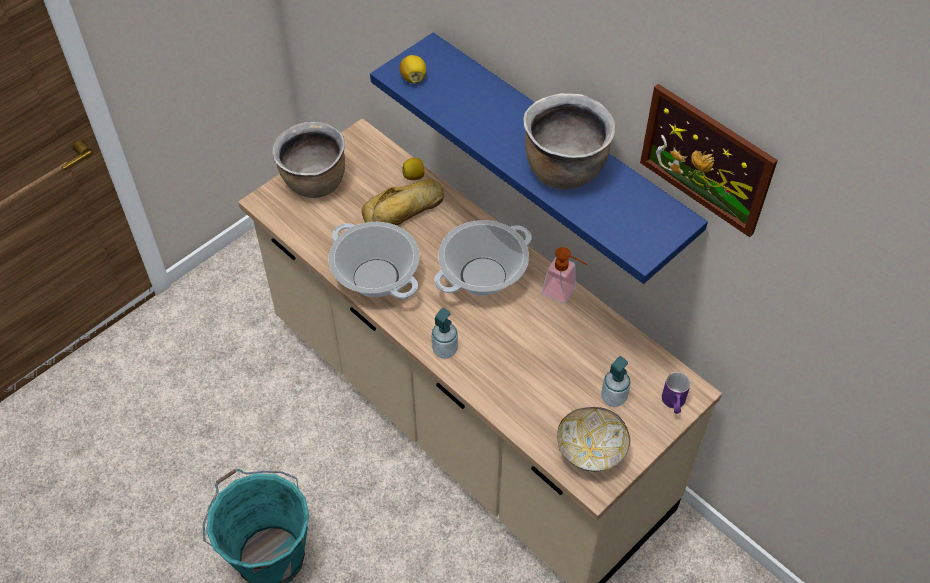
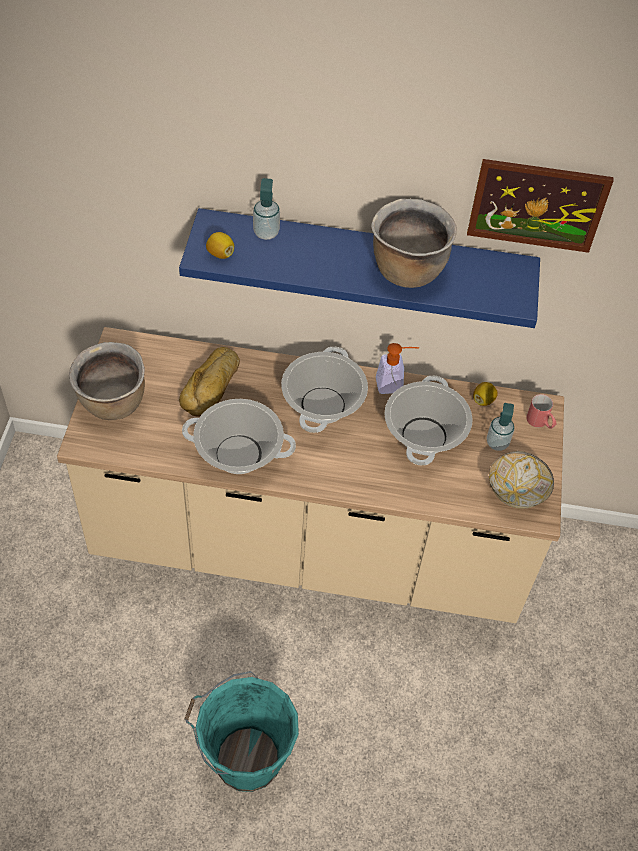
camera: 40 degrees left, 0 degrees up
(414, 176) = (194, 353): lemon -> lemon (483, 400)
(445, 350) = (345, 480): soap dispenser -> soap dispenser (266, 233)
(549, 352) = (423, 436): none -> cooking pot
(673, 404) = (540, 423): purple mug -> red mug

